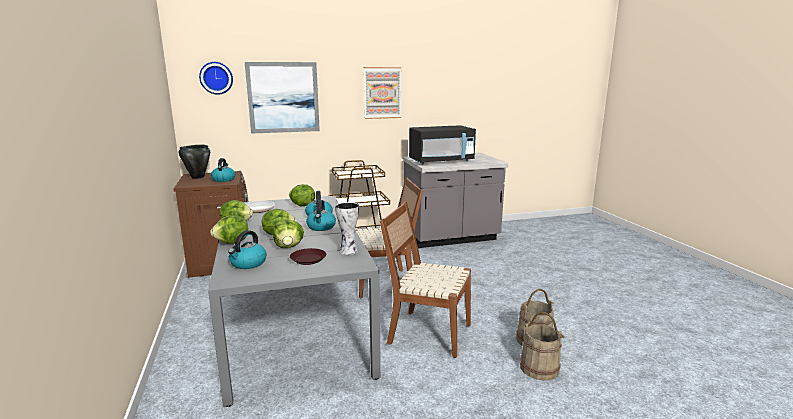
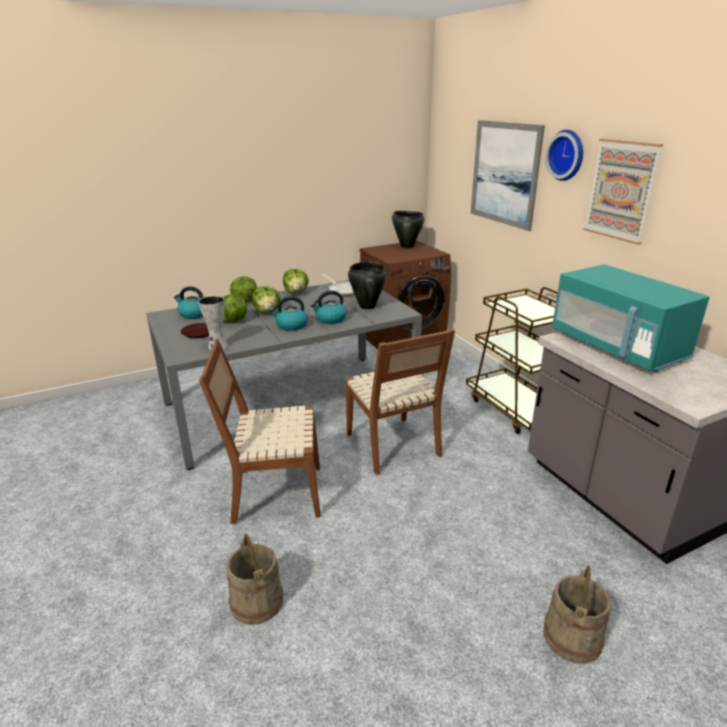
camera: 80 degrees right, 10 degrees up
(216, 78) = (457, 138): wall clock -> wall clock (567, 155)
(223, 179) = (402, 255): kettle -> none
(302, 205) = (367, 306): lettuce -> black cooking pot
(426, 333) = (272, 493): chair -> chair turned 105 degrees counterclockwise
(441, 161) = (617, 347): black microwave -> turquoise microwave
(539, 368) = (188, 602): beige bucket -> beige bucket (571, 637)

